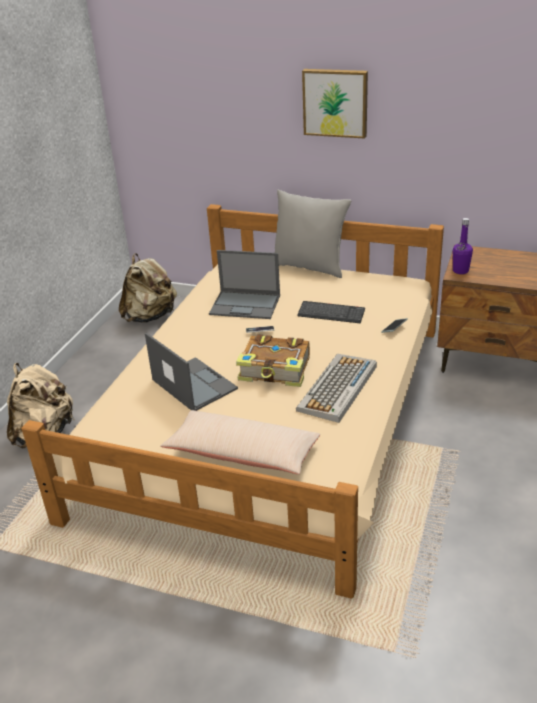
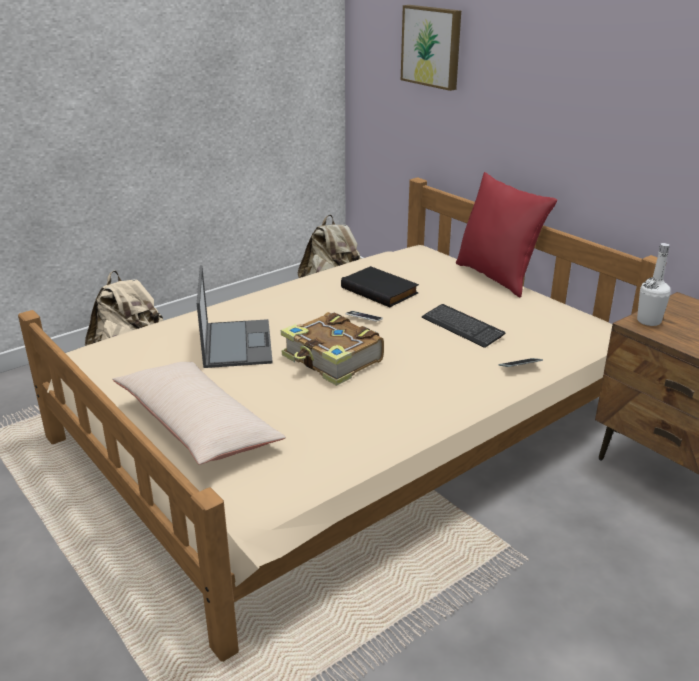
camera: 30 degrees right, 5 degrees down
(246, 305) = (381, 290): laptop -> black book
(310, 267) = (497, 277): grey pillow -> red pillow
(335, 102) = (562, 66): picture -> picture (432, 46)
(338, 389) = (375, 404): keyboard -> none
(460, 271) = (649, 321): purple bottle -> white bottle

